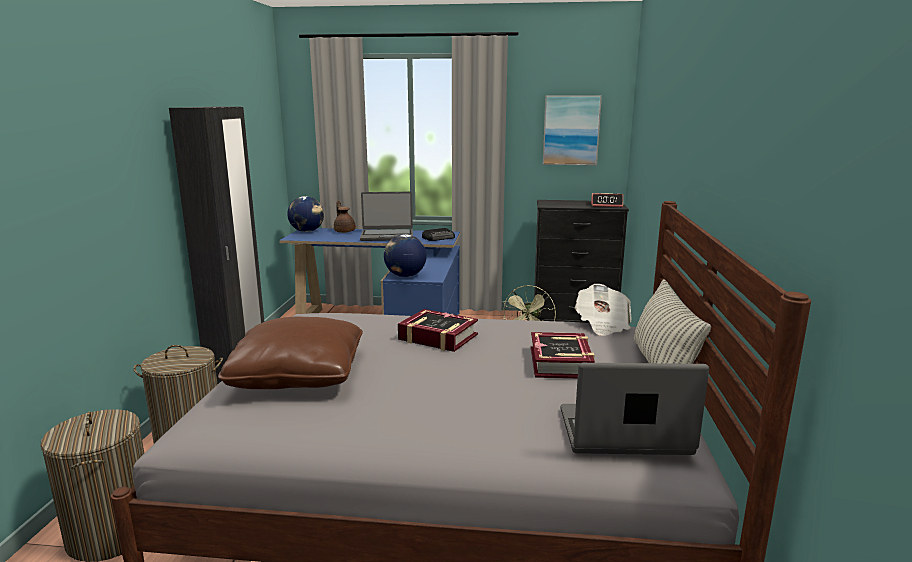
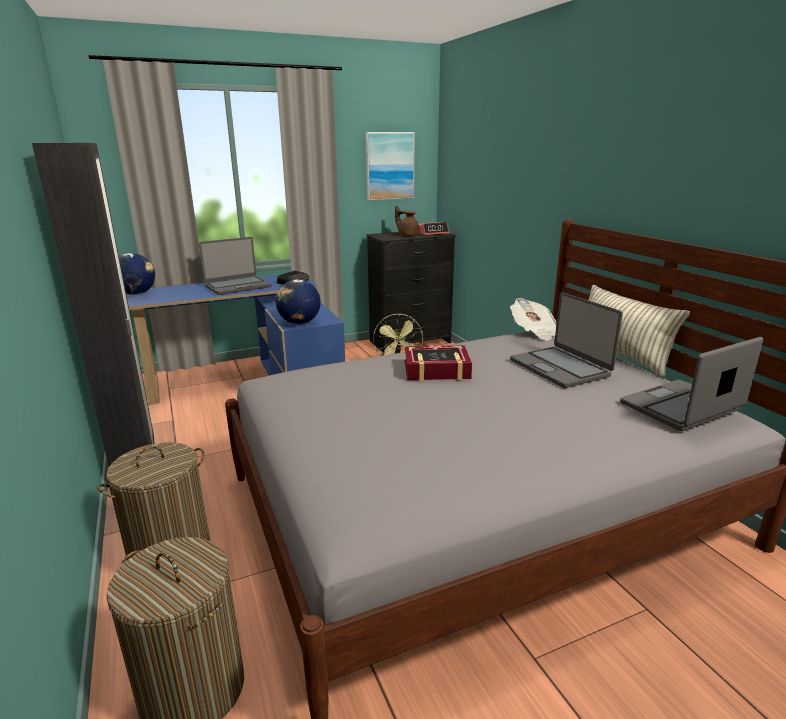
camera: 30 degrees left, 5 degrees up
(297, 375) = (372, 437): brown pillow -> none
(344, 231) = (181, 288): brown teapot -> brown teapot (408, 235)
(561, 363) = (560, 368): book -> laptop

